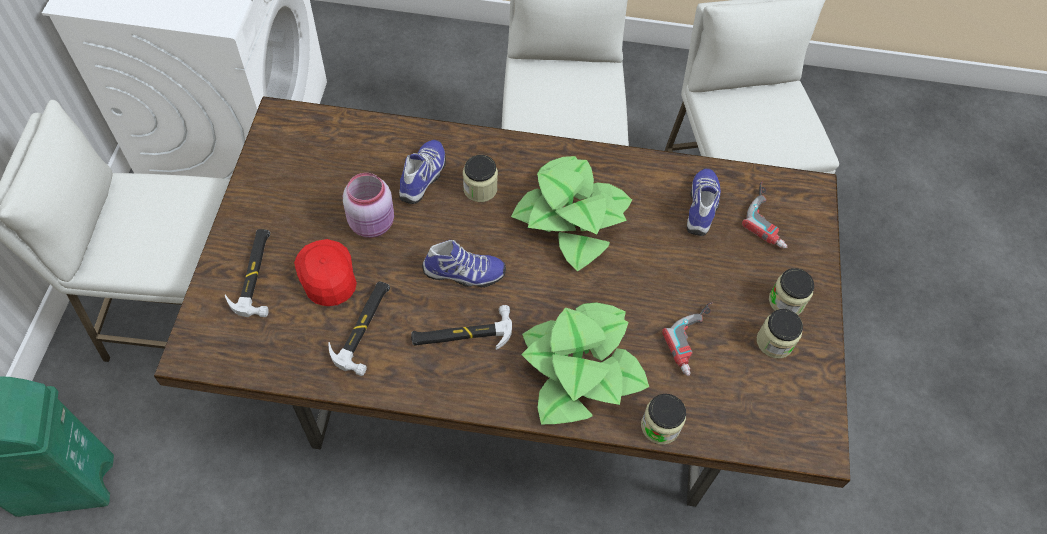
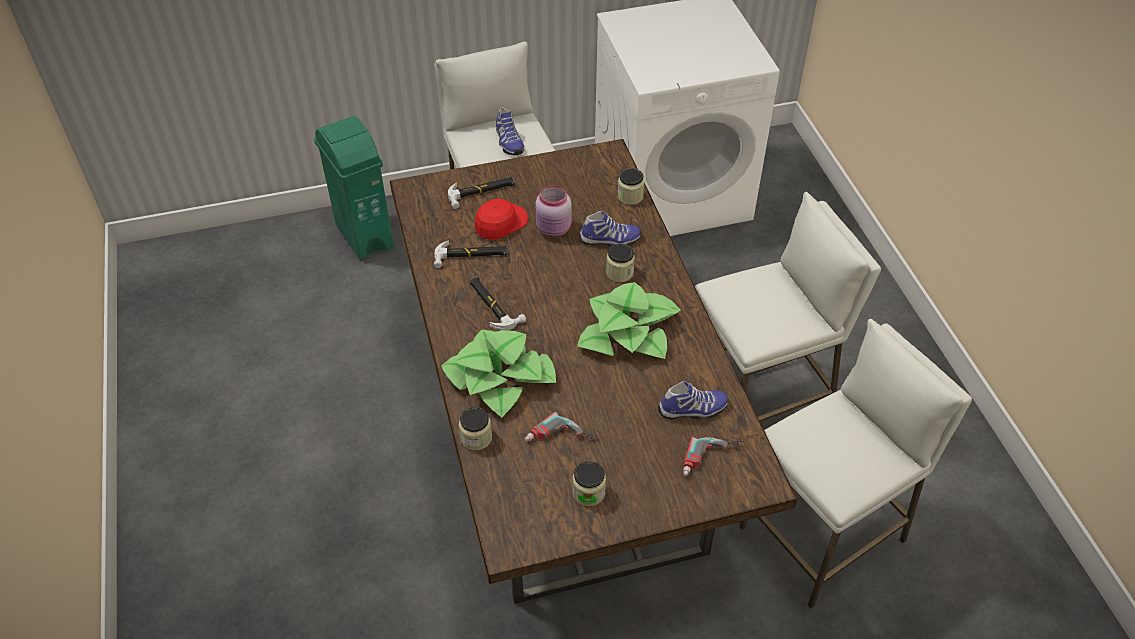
camera: 70 degrees right, 10 degrees down
(464, 274) = (541, 289): shoe -> shoe (508, 142)
(786, 301) = (633, 491): jar -> jar (630, 196)

